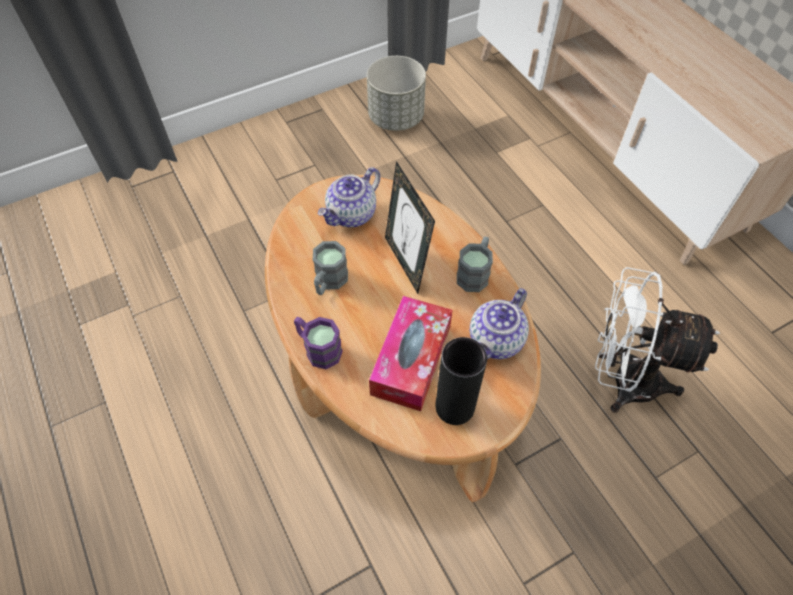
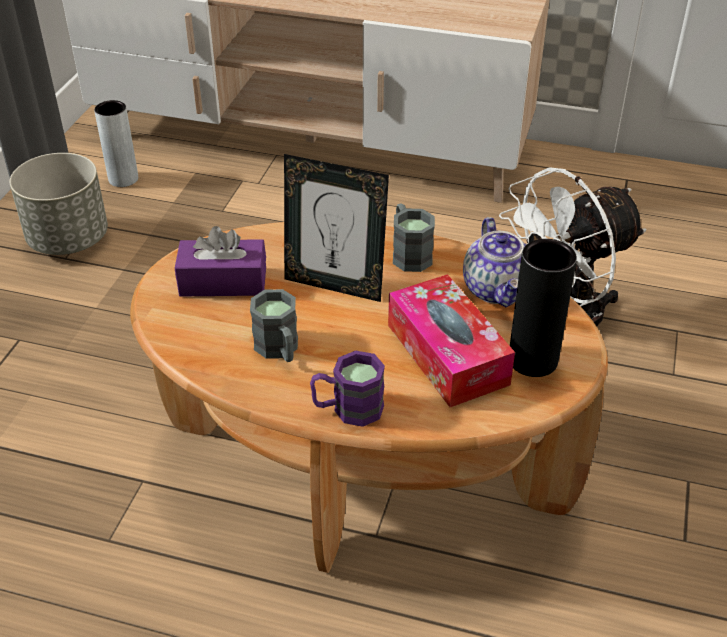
camera: 45 degrees left, 15 degrees down
(352, 215) = (223, 282): teapot -> purple tissue box
(463, 94) = (123, 179): none -> grey vase

